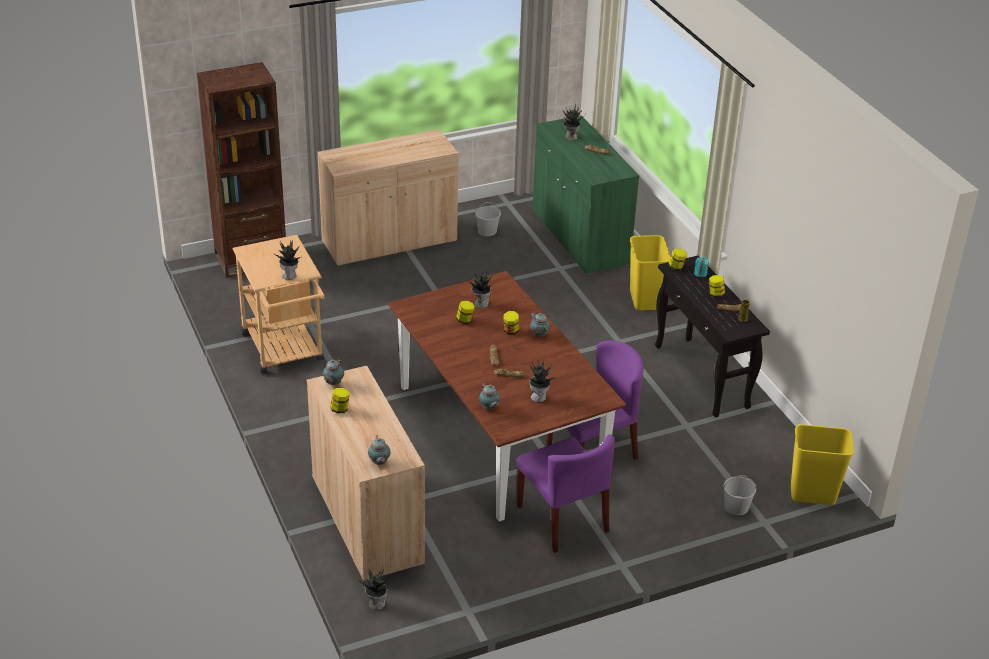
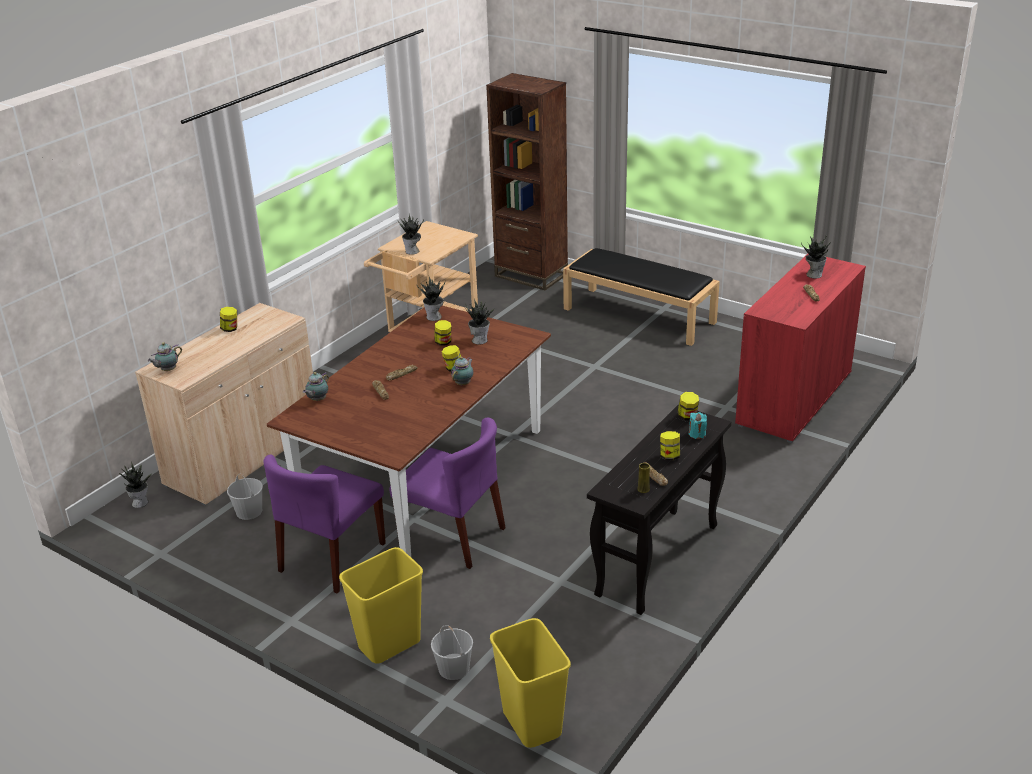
camera: 60 degrees right, 5 degrees down
(333, 383) = (263, 314): teapot -> none
(389, 242) = (640, 315): beige cabinet -> black bench
(487, 230) = (728, 350): white bucket -> white bucket (249, 511)
(539, 397) = (360, 418): potted plant -> potted plant (434, 317)
(579, 238) = (794, 398): green cabinet -> red cabinet
(645, 300) = (744, 475): yellow trash can -> yellow trash can (389, 645)

